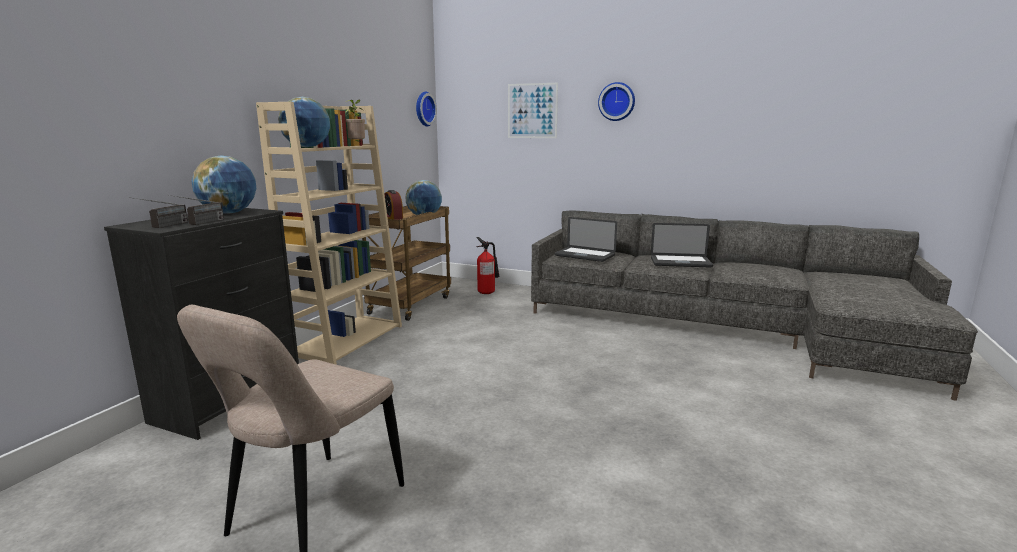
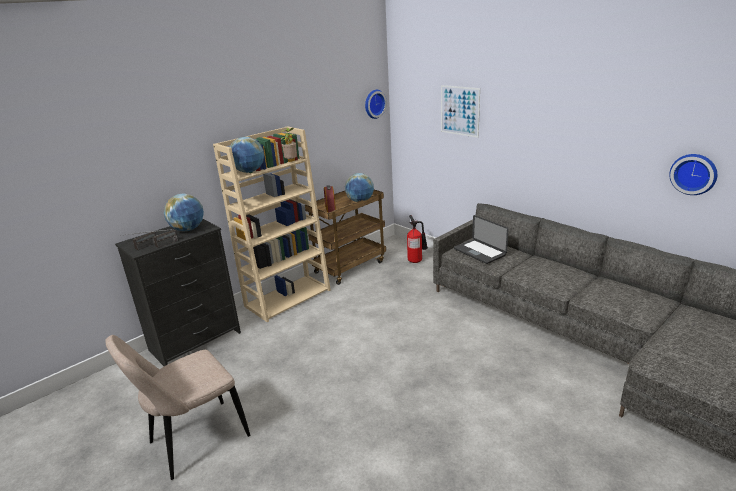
camera: 25 degrees right, 10 degrees up
(617, 101) = (528, 111): wall clock -> wall clock (694, 173)
(680, 262) = (557, 275): laptop -> none

